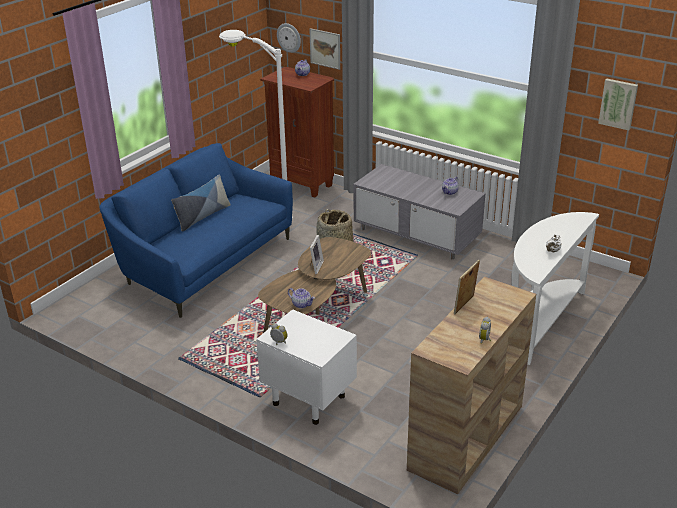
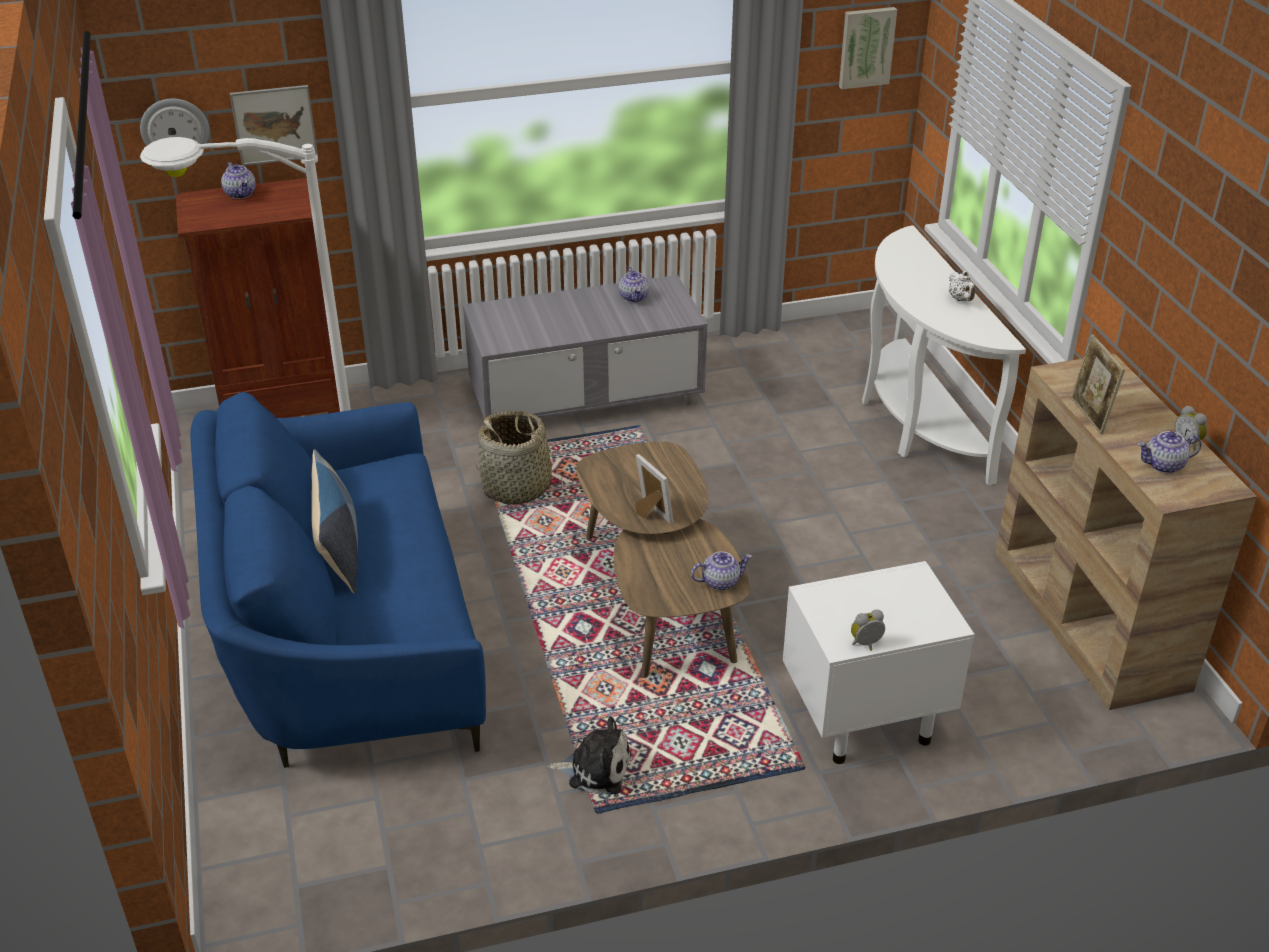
camera: 50 degrees left, 5 degrees up
(201, 347) = (595, 769): none -> plush toy
(453, 339) = (1164, 465): none -> teapot

